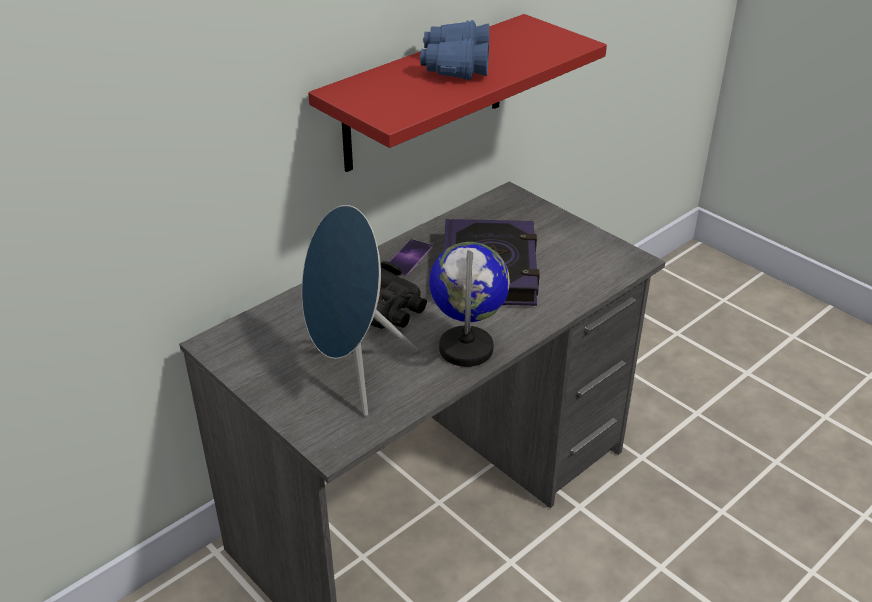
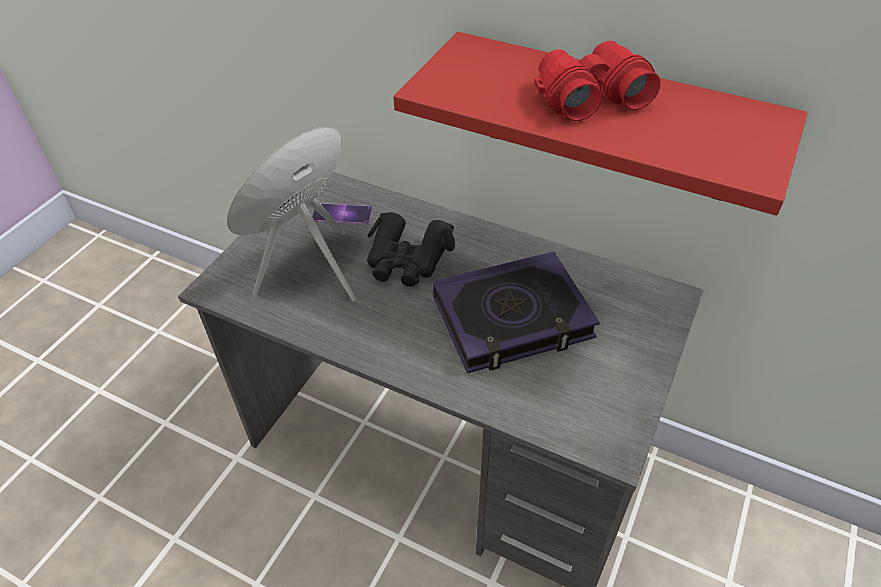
camera: 70 degrees right, 10 degrees up
(408, 258) = (498, 253): phone -> phone (342, 214)
(455, 66) = (590, 96): blue binoculars -> red binoculars
(467, 348) = (372, 336): globe -> none

